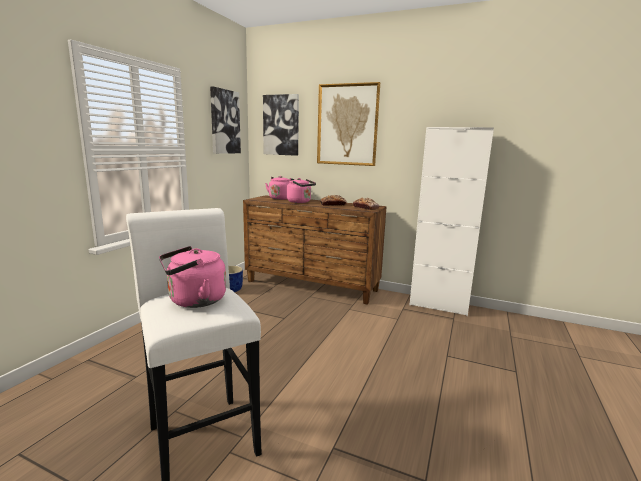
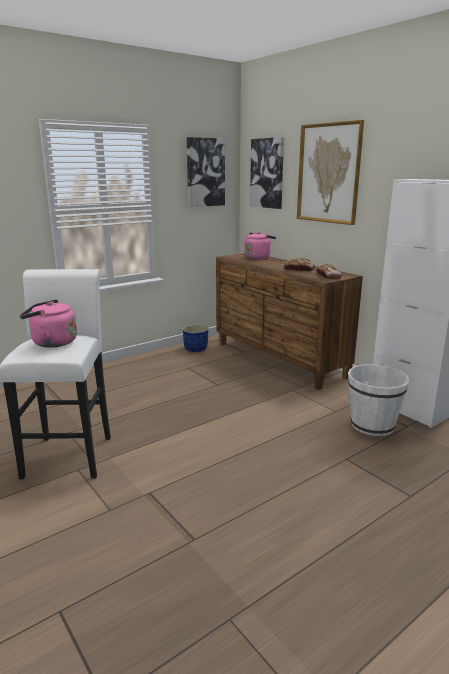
camera: 30 degrees right, 5 degrees up
(300, 202) = (269, 263): pink kettle -> none
(432, 323) = (372, 425): none -> white bucket

